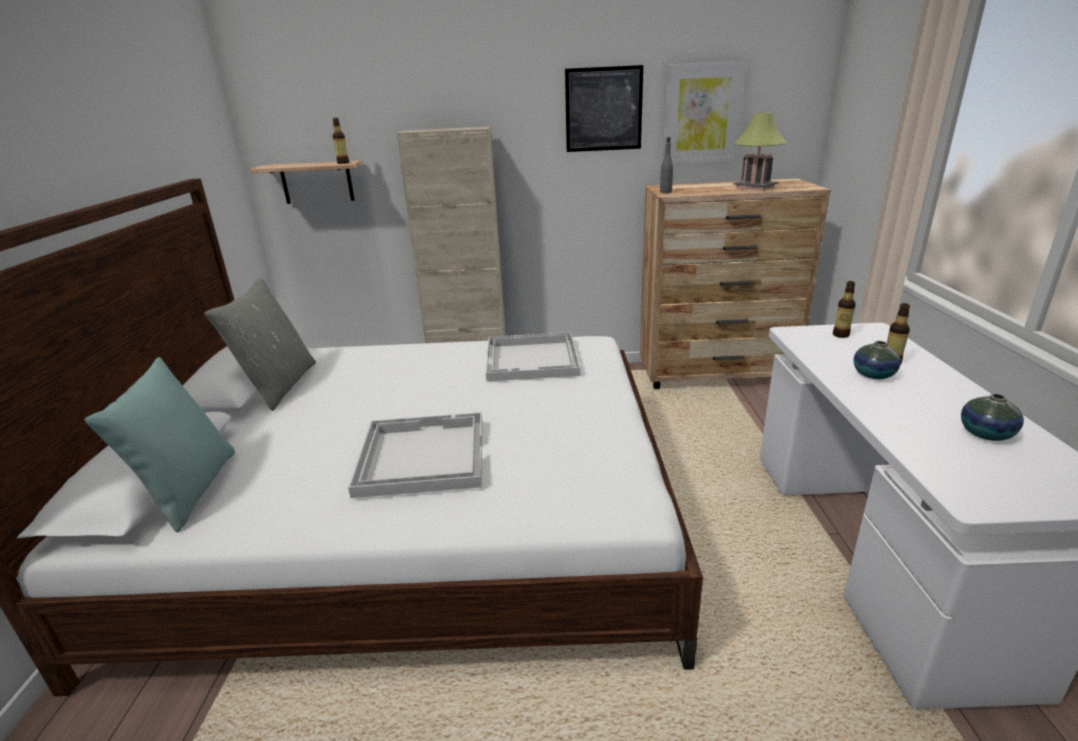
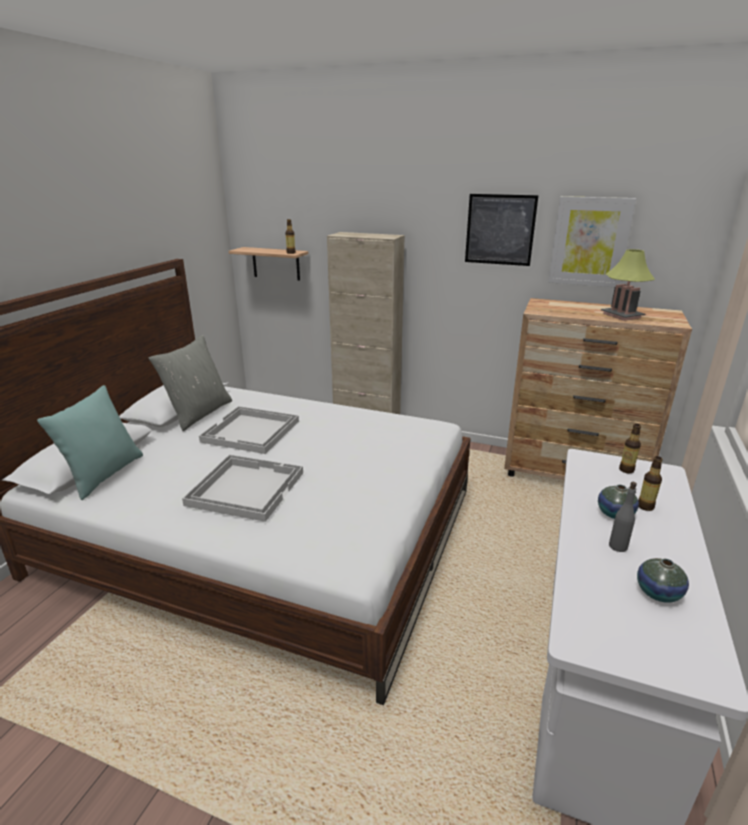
camera: 20 degrees right, 0 degrees up
(532, 359) = (378, 431): white tray -> white tray (251, 432)
(665, 192) = (536, 308): grey bottle -> grey bottle (618, 546)

